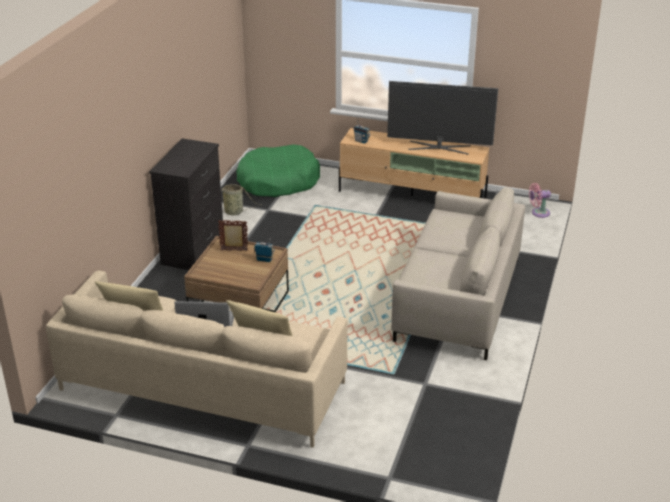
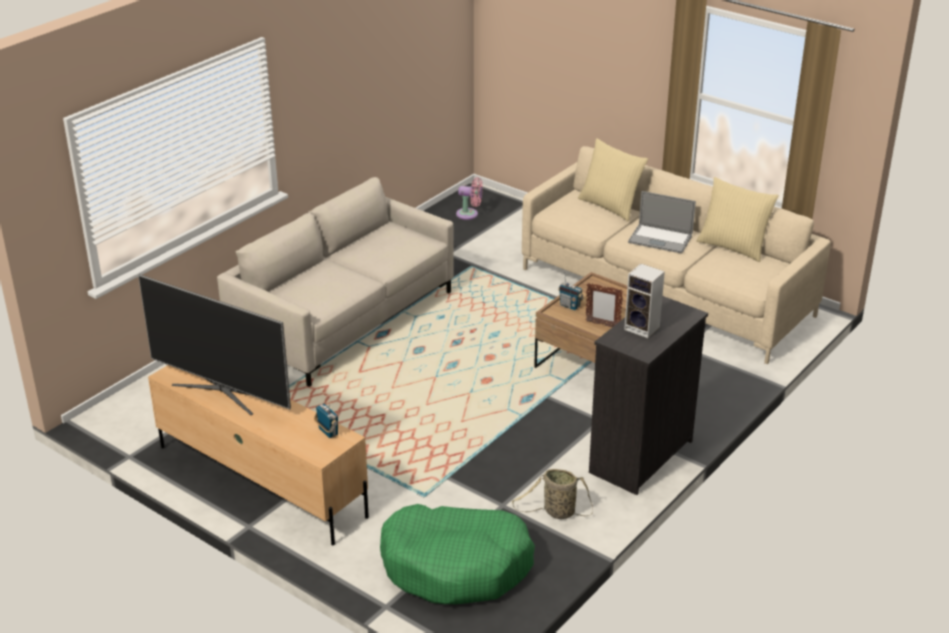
camera: 160 degrees left, 0 degrees up
(190, 155) = (643, 328): none -> speaker
(538, 213) = (118, 407): pink fan -> pink fan (469, 214)

